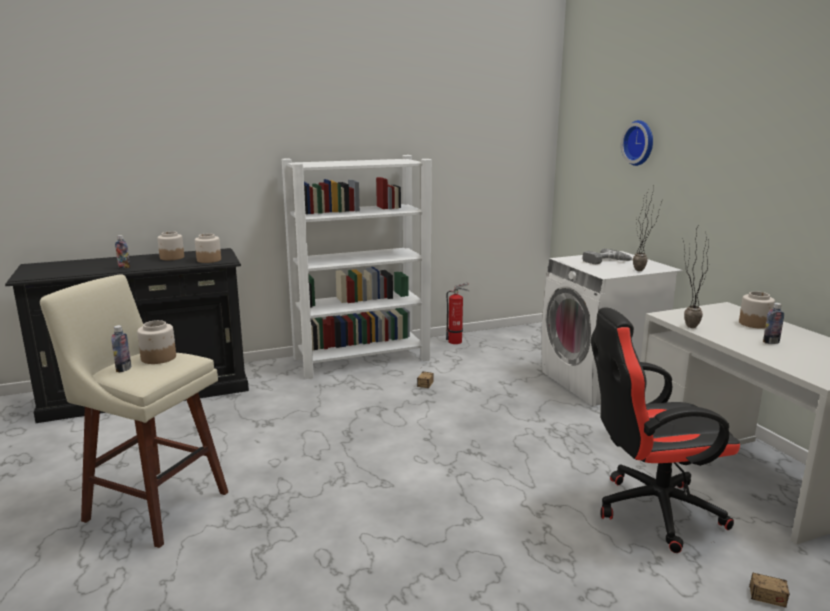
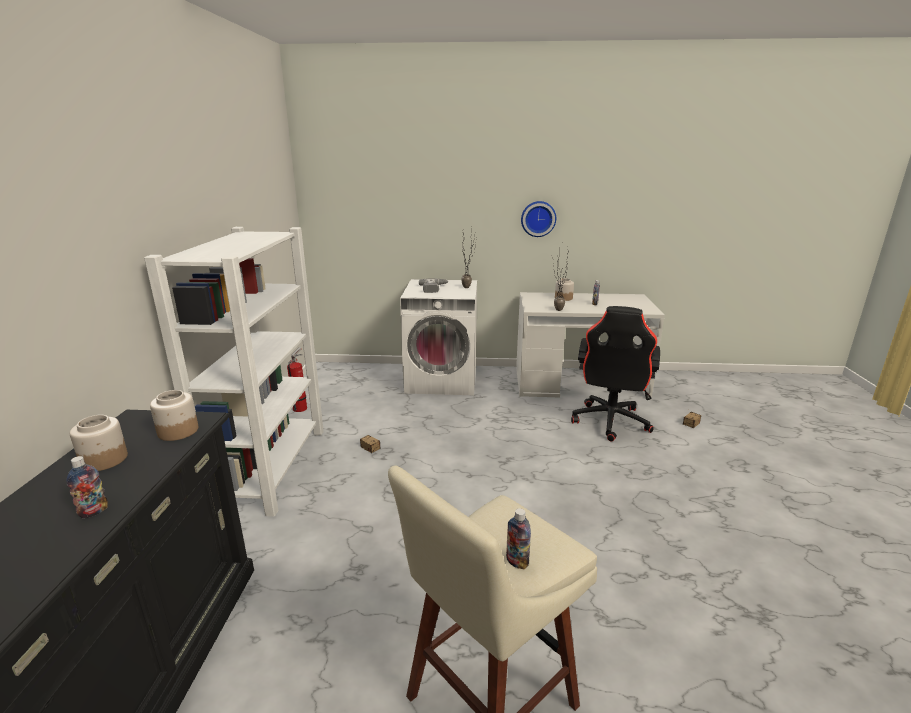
camera: 65 degrees left, 5 degrees up
(158, 358) = (491, 530): jar -> none
(640, 143) = (413, 191): wall clock -> wall clock (538, 218)

